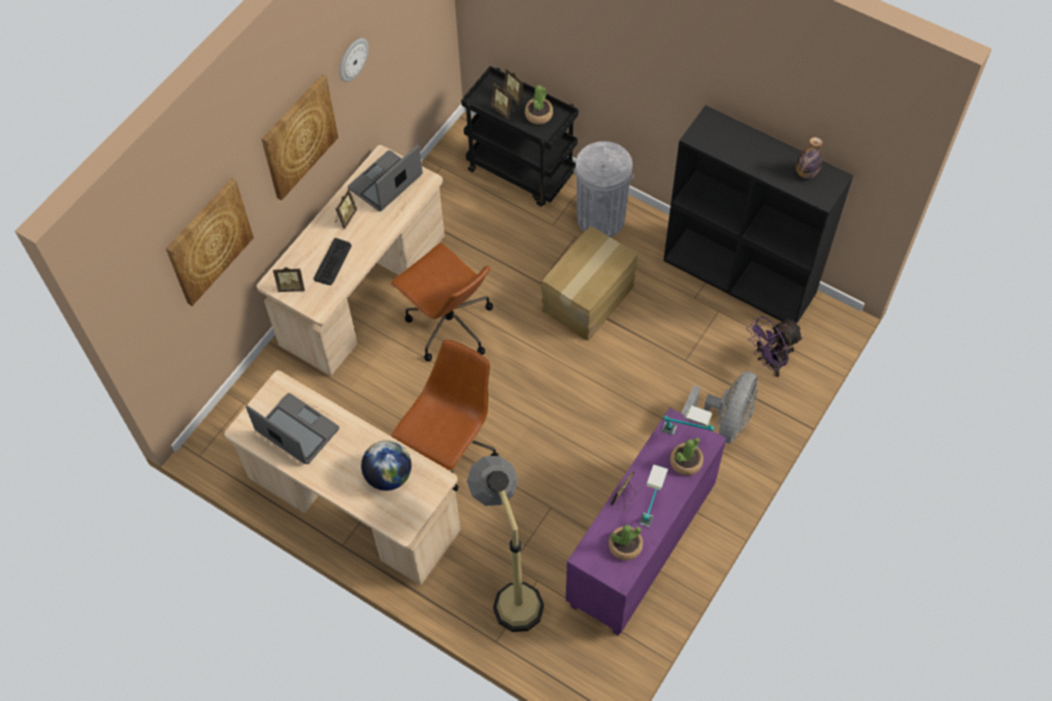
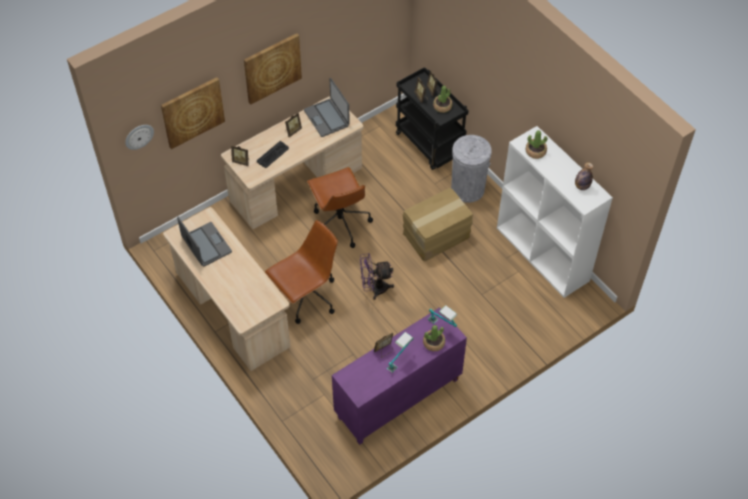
camera: 20 degrees right, 5 degrees down
(352, 59) = (322, 31): wall clock -> wall clock (139, 136)
(386, 182) = (327, 118): laptop -> laptop turned 90 degrees counterclockwise
(388, 476) = (248, 289): globe -> none
(509, 587) = (305, 392): floor lamp -> none
(625, 546) = (371, 378): potted plant -> potted plant (535, 151)
(723, 423) = (488, 340): grey fan -> none
(740, 276) = (543, 254): black bookcase -> white bookcase
(770, 361) = (537, 313): purple fan -> purple fan (374, 288)

